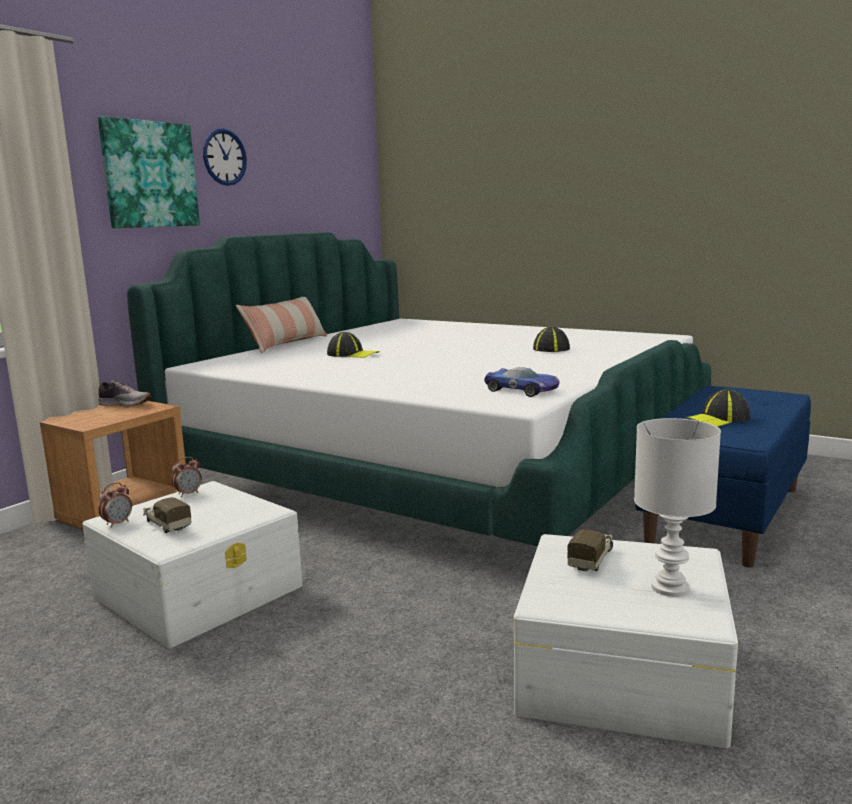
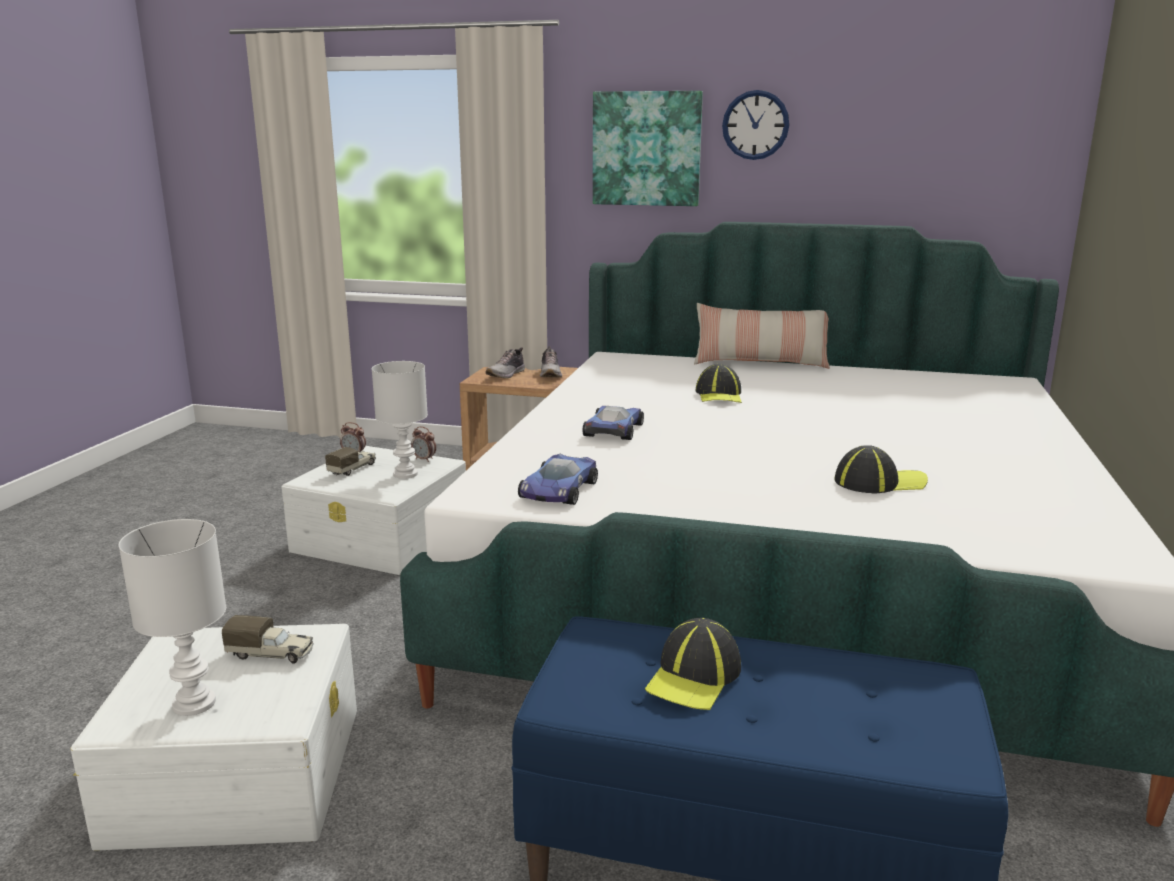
camera: 70 degrees right, 5 degrees up
(92, 416) = (507, 374): none -> shoe
(220, 503) = (404, 474): none -> white table lamp
(403, 375) = (614, 430): none -> toy car
(718, 419) = (694, 676): cap -> cap turned 105 degrees counterclockwise

